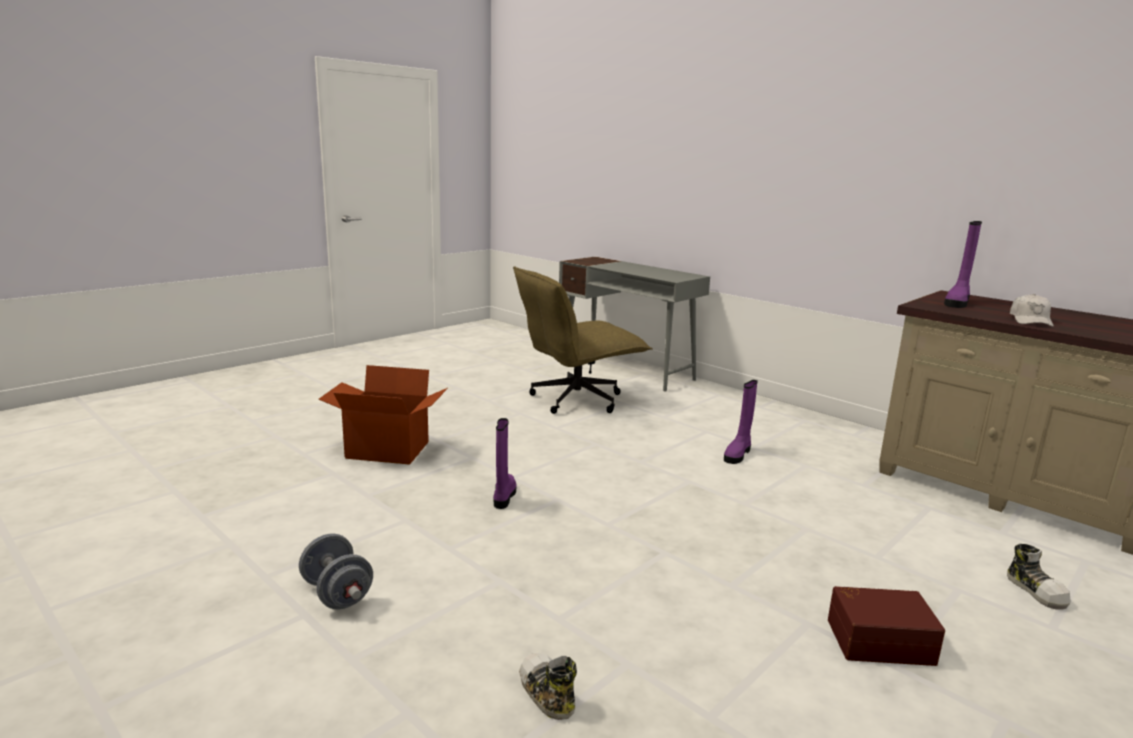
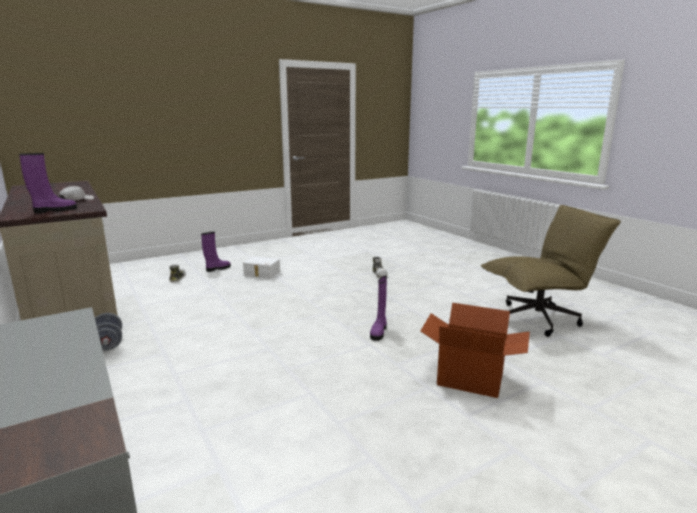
camera: 165 degrees left, 0 degrees up
(337, 594) = (457, 299): grey dumbbell -> grey dumbbell (108, 344)
(578, 399) = (251, 446): beige office chair -> beige office chair (536, 319)
(738, 454) = (187, 348): purple boot -> purple boot (217, 269)
(879, 640) = (261, 274): brown storage box -> white storage box

